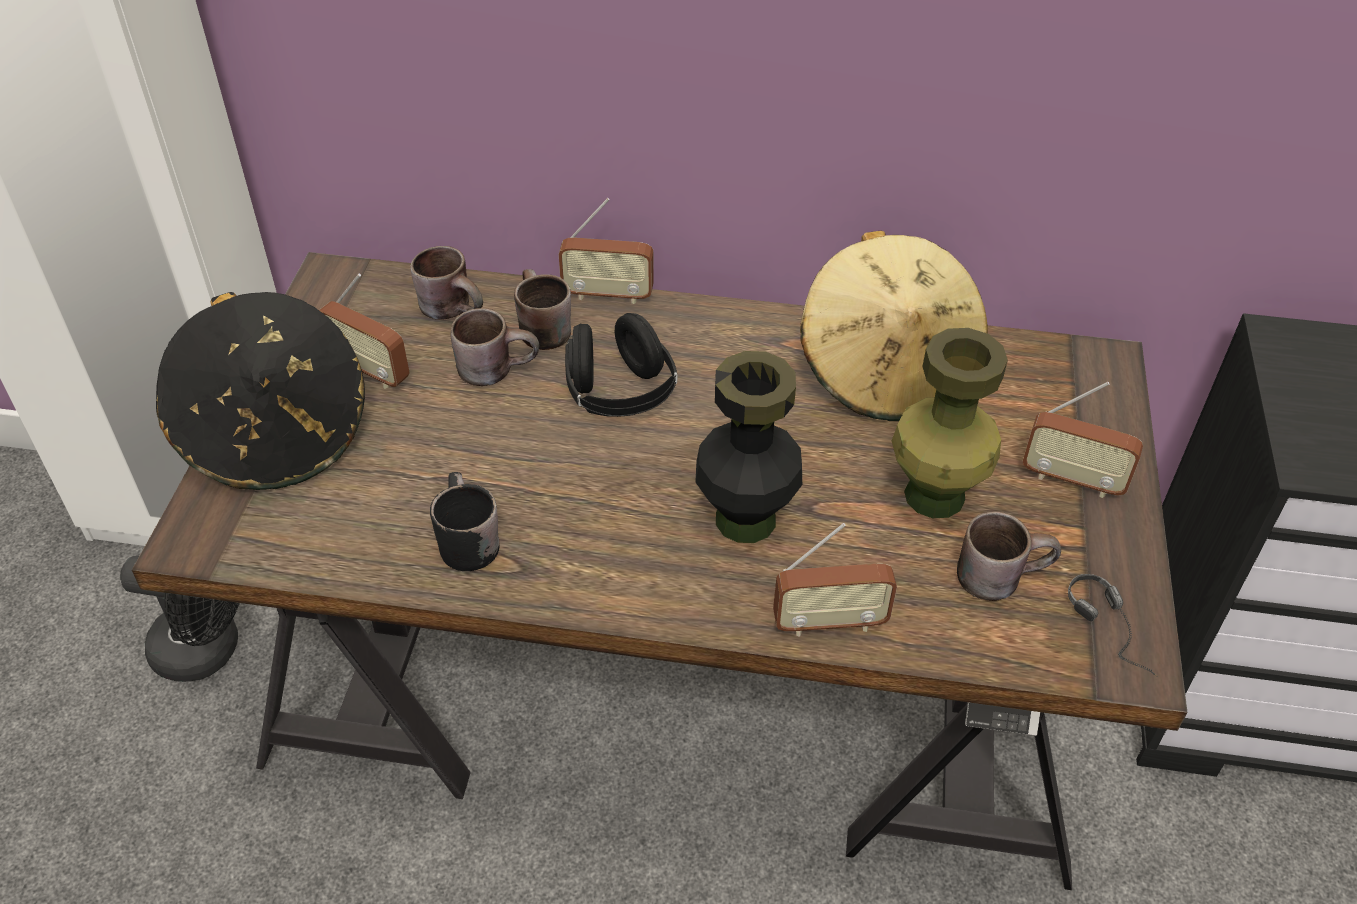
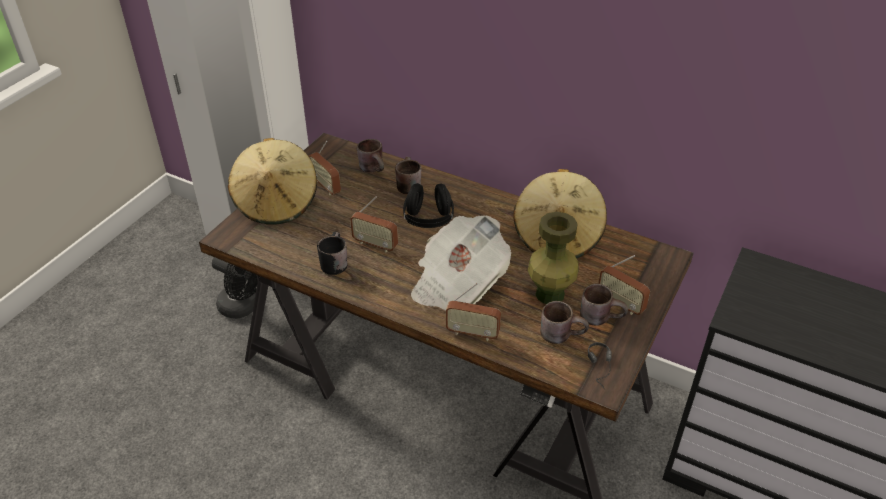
camera: 20 degrees right, 5 degrees down
(276, 434) = (277, 203): black hat -> beige hat
(496, 367) = (380, 196): brown mug -> brown mug (601, 316)
(607, 295) = (445, 177): radio -> radio (375, 244)
(745, 520) = (457, 283): black vase -> newspaper

